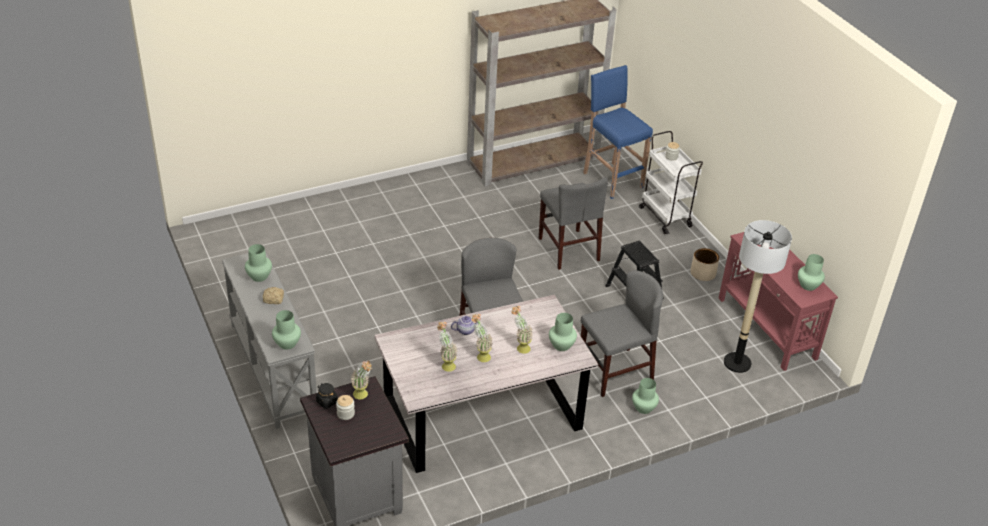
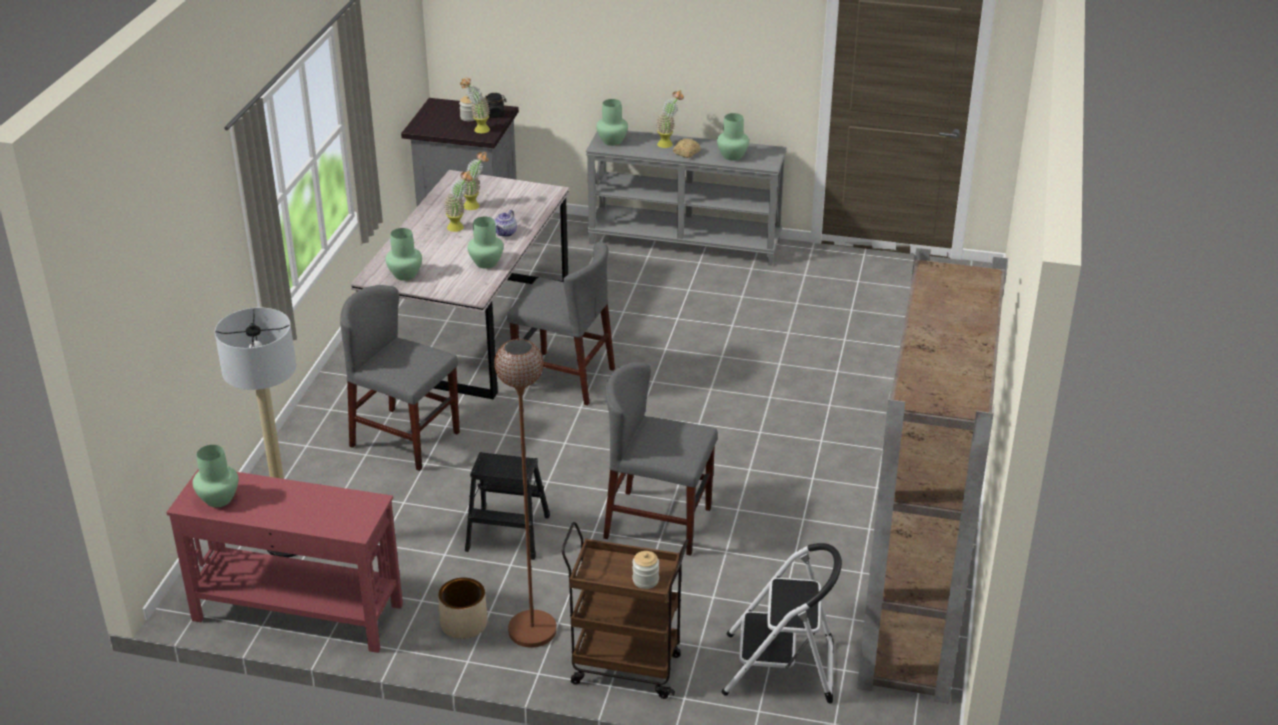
camera: 130 degrees right, 5 degrees down
(520, 347) = (438, 251): potted plant -> potted plant (668, 143)
(612, 179) = (783, 669): blue stool -> step ladder
(615, 372) = (405, 439): grey chair -> grey chair turned 105 degrees clockwise
(643, 408) = (333, 430): green vase -> green vase (486, 263)
(665, 217) = (625, 669): white cart -> brown cart
(679, 252) = (532, 630): none -> brown floor lamp

